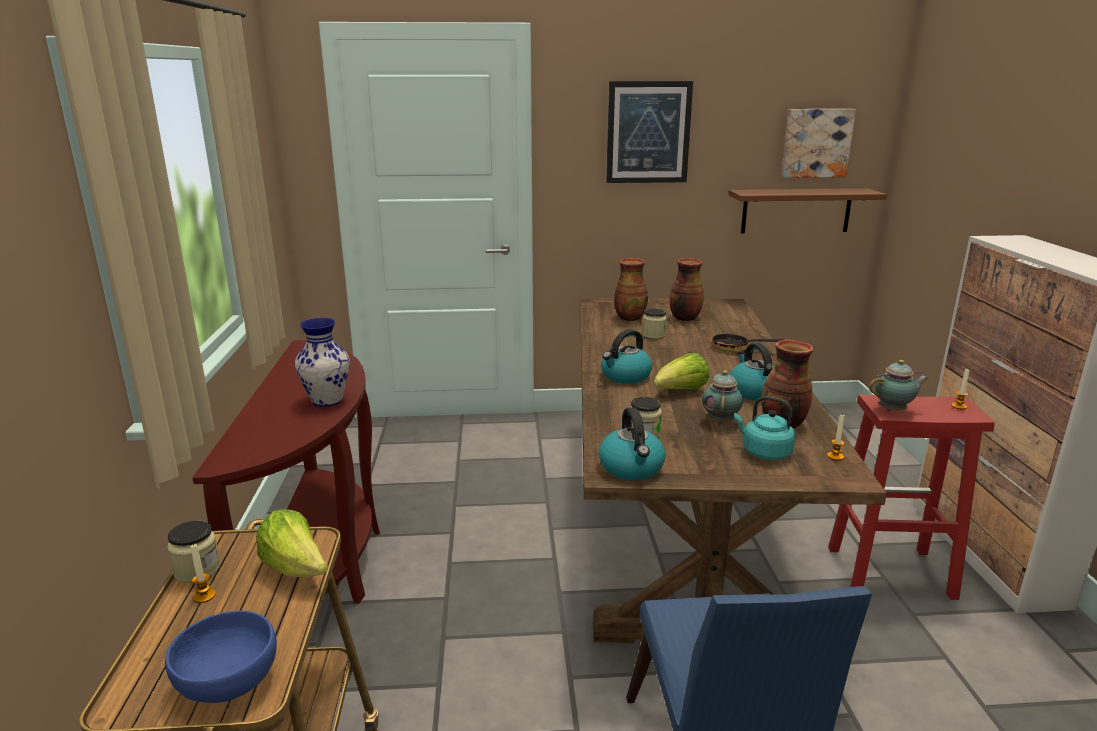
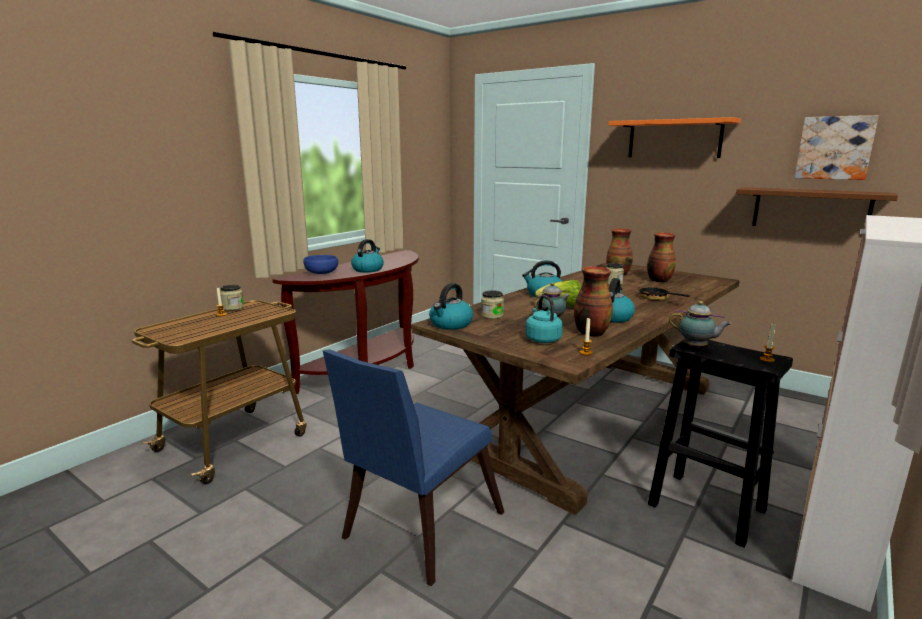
camera: 40 degrees right, 5 degrees down
(228, 680) = (181, 334): blue bowl -> blue bowl (321, 273)
(296, 569) = (259, 317): lettuce -> none
(326, 400) = (368, 269): vase -> kettle
(648, 132) = (674, 139): picture -> orange shelf
(888, 572) = (704, 507): red stool -> black stool

